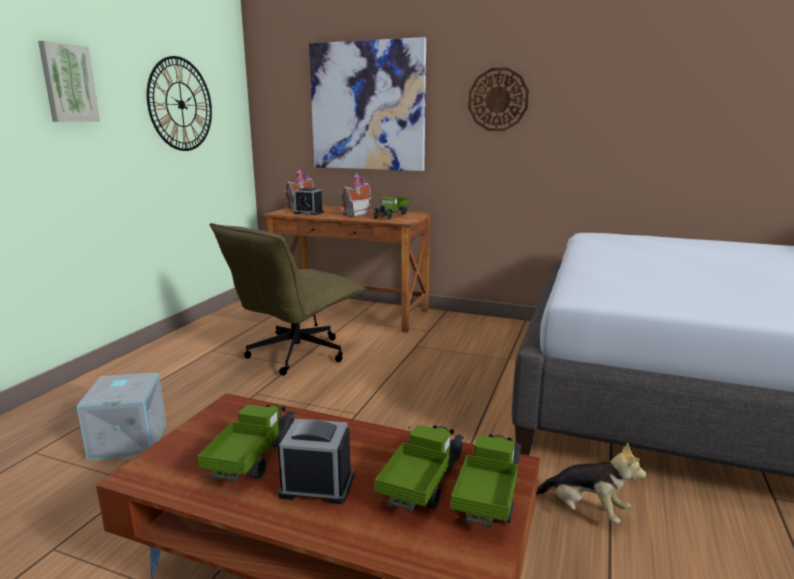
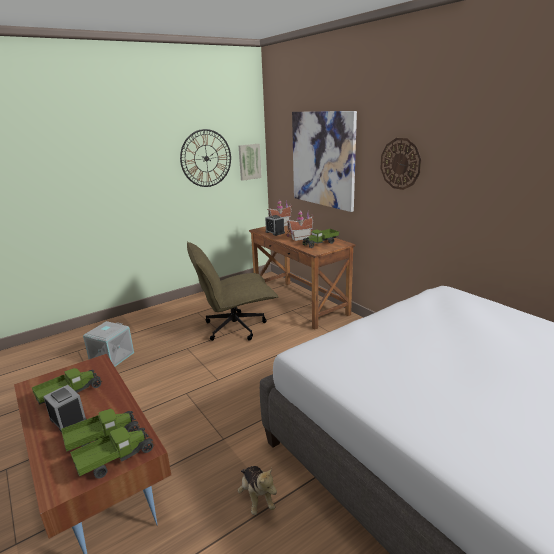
camera: 35 degrees right, 5 degrees up
(68, 83) = (127, 157): picture -> picture (249, 161)

